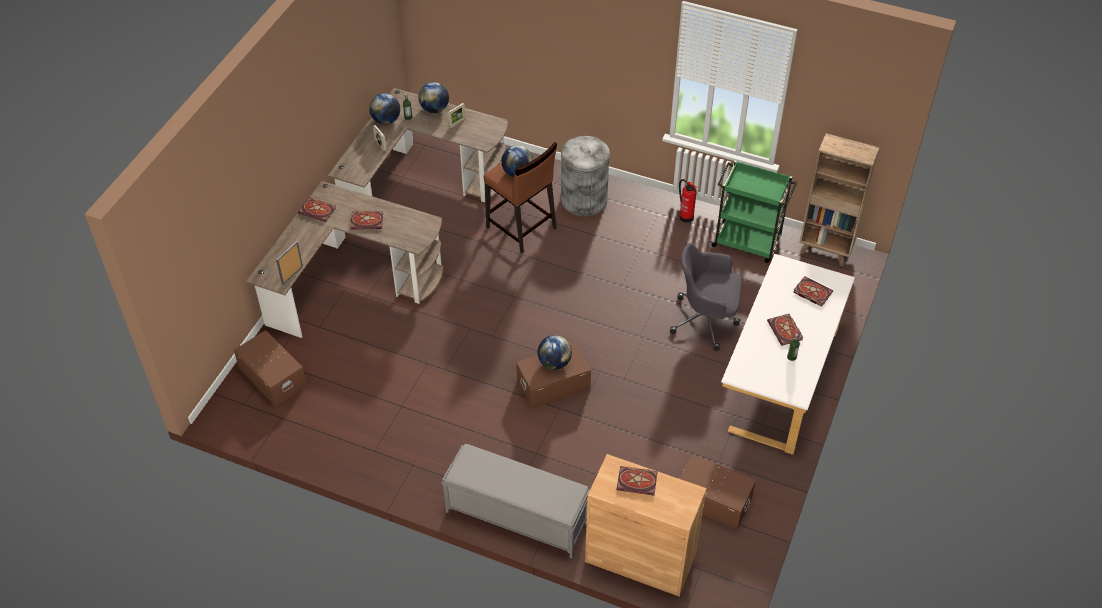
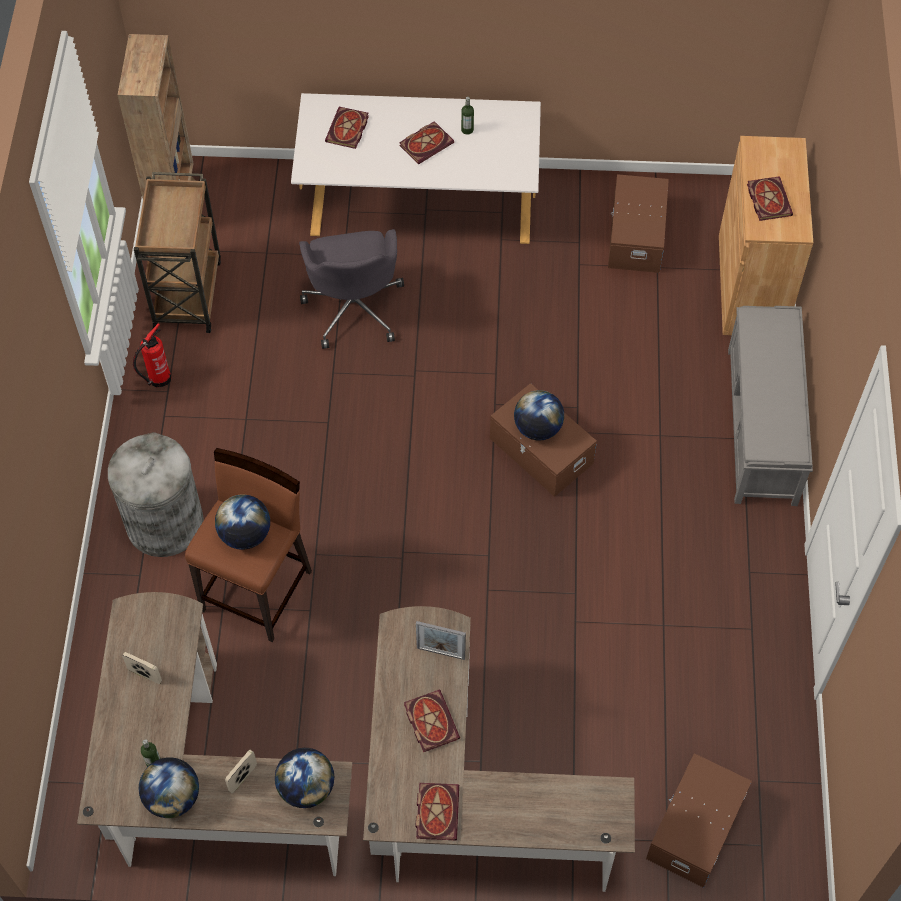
camera: 110 degrees left, 10 degrees up
(292, 275) = (591, 784): picture frame -> picture frame (440, 653)
(434, 109) = (118, 726): globe -> globe (306, 787)
(747, 242) = (187, 293): green cart -> brown cart

